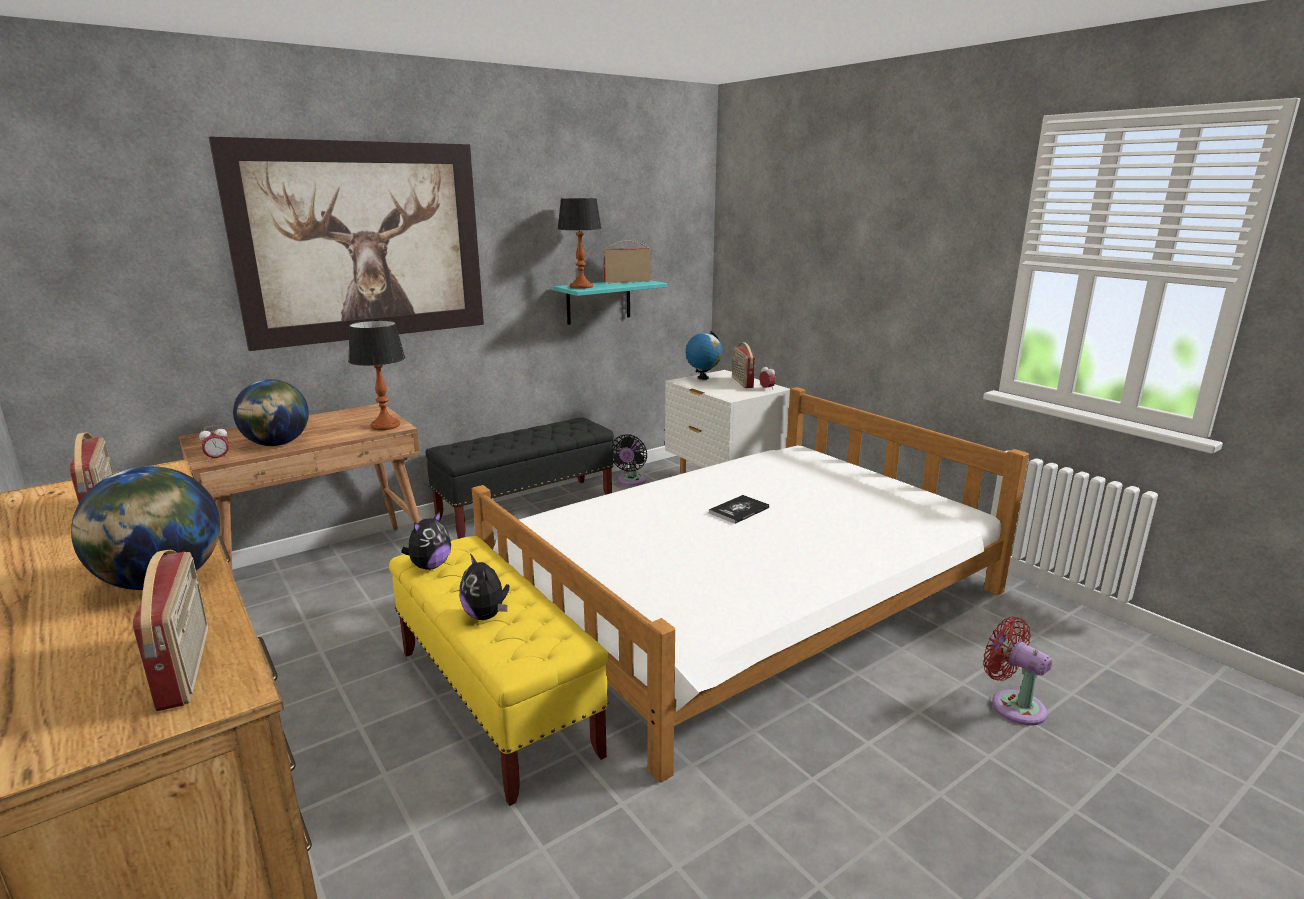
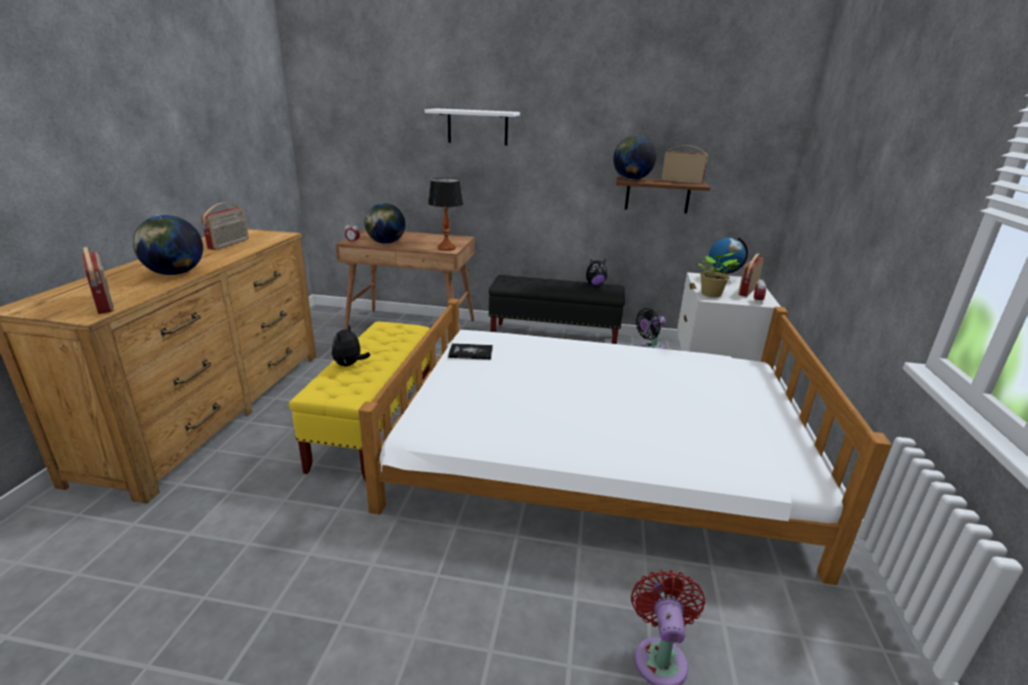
camera: 45 degrees right, 5 degrees up
(187, 667) = (105, 303): radio -> radio turned 60 degrees counterclockwise
(362, 242) = (477, 127): picture -> white shelf
(430, 566) = (377, 331): plush toy -> plush toy (595, 284)
(581, 287) = (631, 179): table lamp -> globe
(598, 301) = (657, 195): turquoise shelf -> brown shelf
(727, 394) = (711, 294): none -> potted plant
(739, 510) = (603, 382): book -> book (470, 352)

